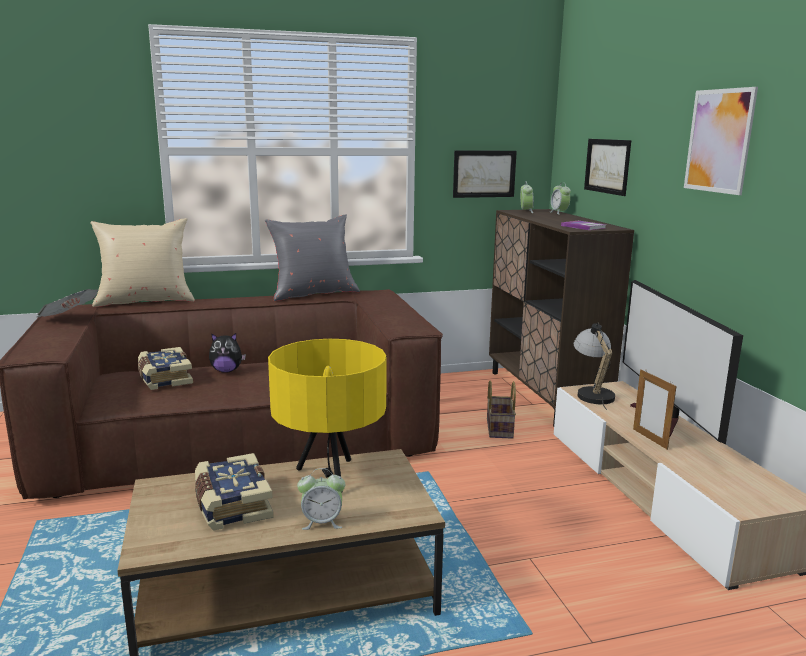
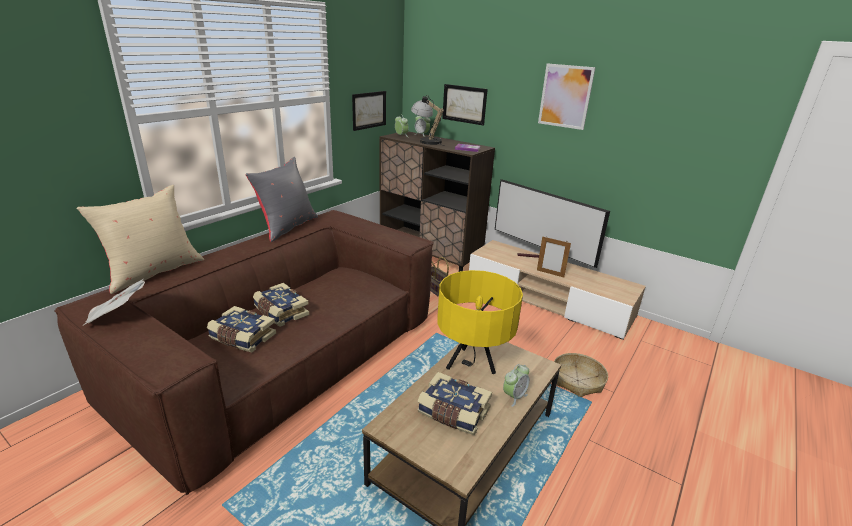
camera: 40 degrees left, 10 degrees up
(226, 371) = (280, 312): plush toy -> book
(551, 601) = (577, 380): none -> basket
(592, 393) = (491, 253): table lamp -> table lamp (426, 141)

